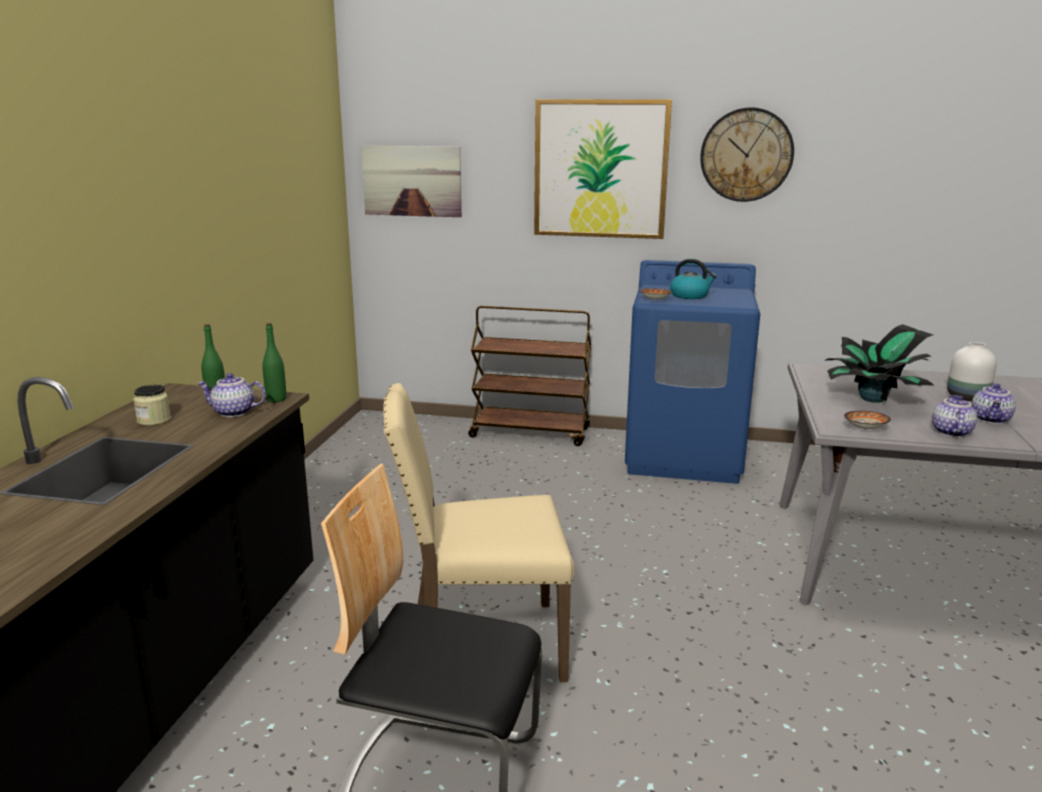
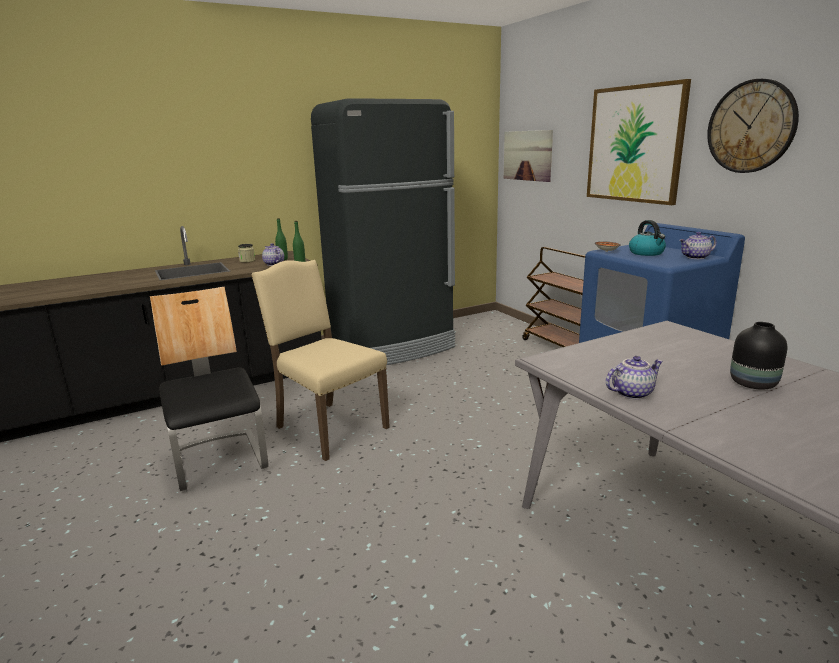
camera: 50 degrees right, 0 degrees up
(331, 504) = (393, 347): none -> black fridge
(864, 428) = (566, 366): bowl -> none
(873, 399) = (646, 356): potted plant -> none
(967, 397) = (754, 384): white vase -> black vase
(991, 419) = (712, 402): teapot -> teapot (696, 257)

